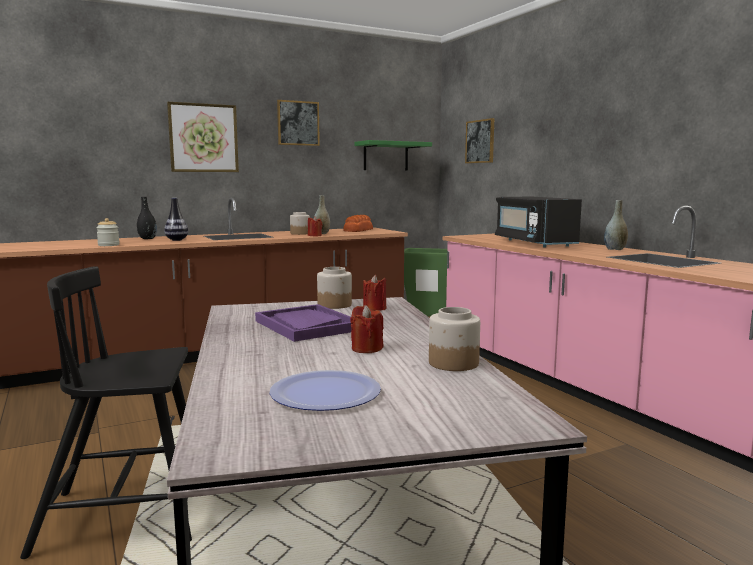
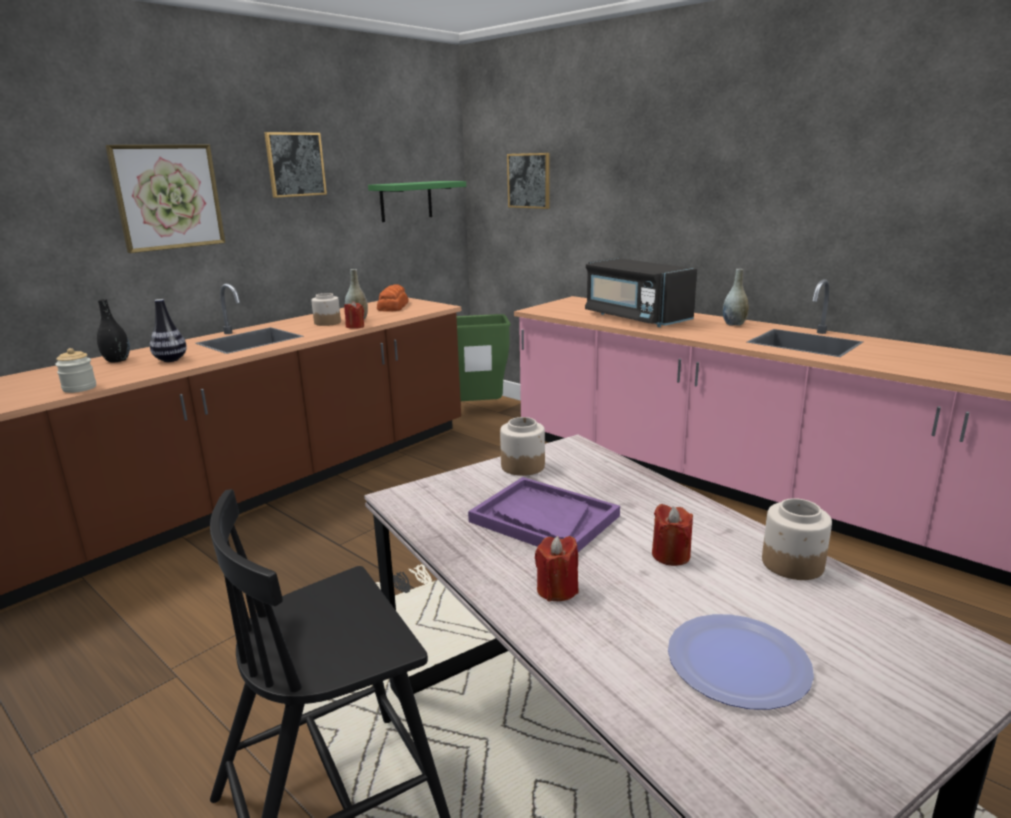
camera: 20 degrees left, 10 degrees up
(374, 309) = (579, 466): red candle -> red candle (557, 590)

